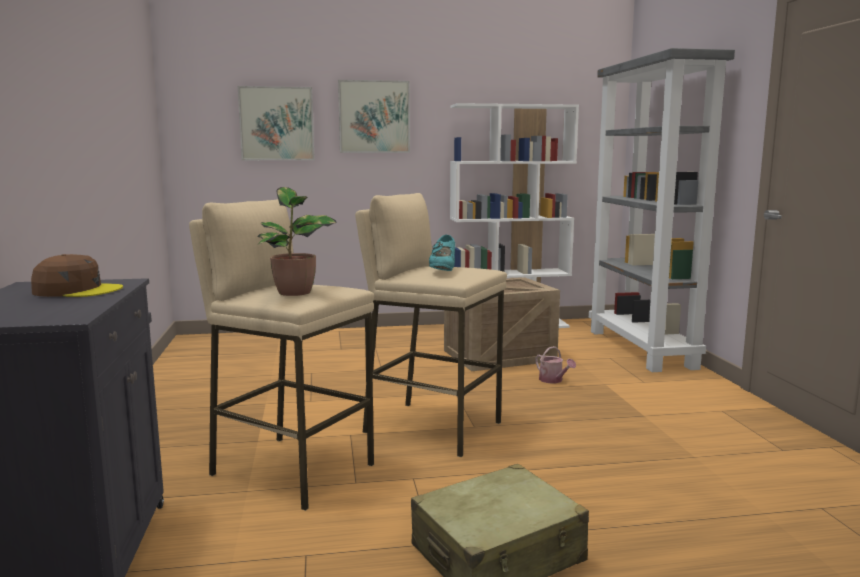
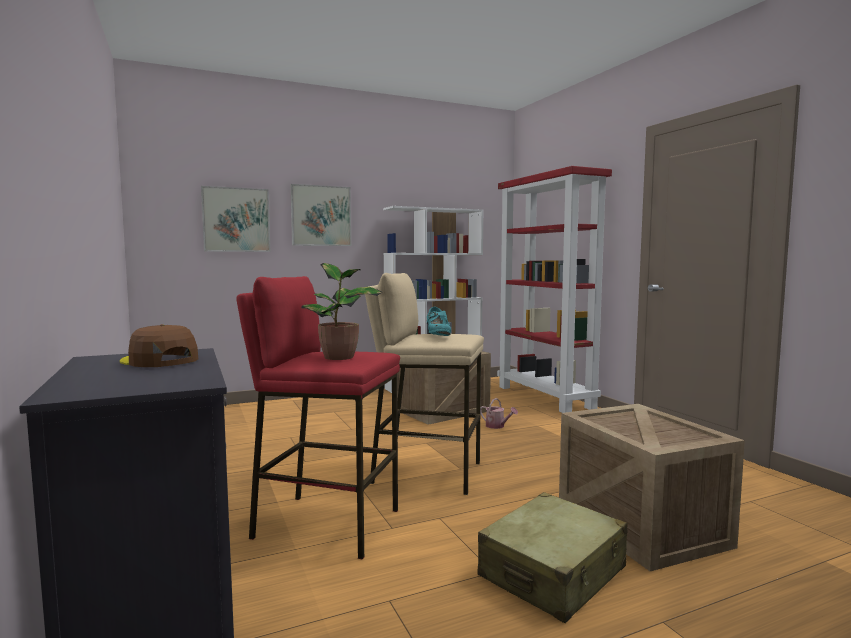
camera: 15 degrees left, 5 degrees down
(77, 290) = (159, 360): brown cap -> brown cap turned 120 degrees counterclockwise
(292, 469) = (326, 524): beige stool -> red stool
(642, 349) = (545, 397): grey bookcase -> red bookcase
(649, 519) = (643, 526): none -> crate

